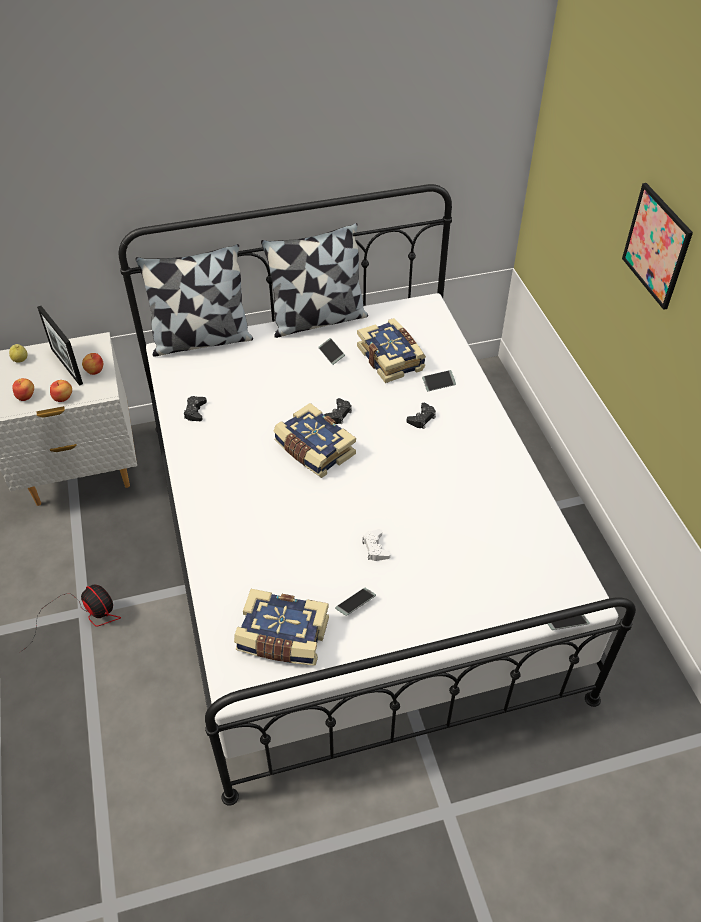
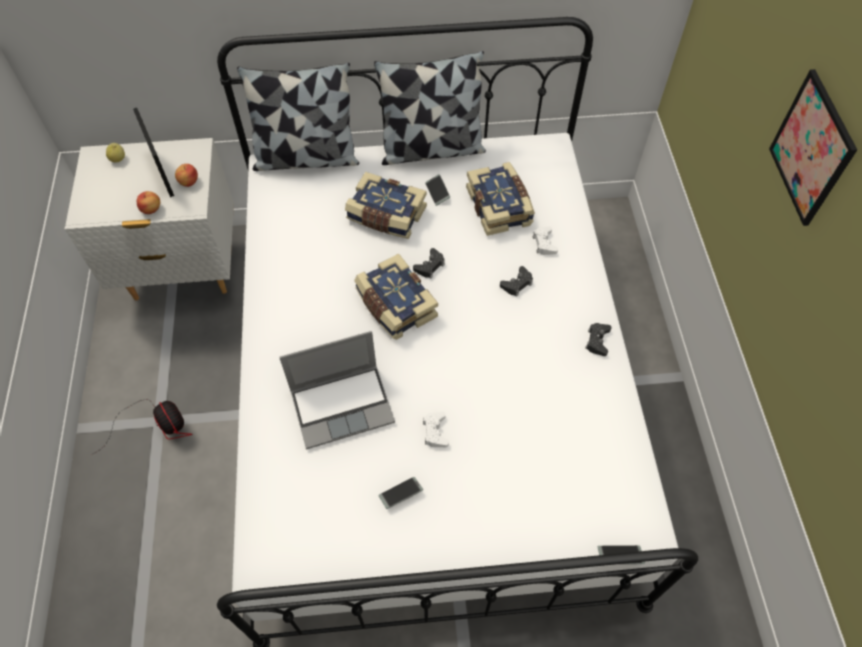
camera: 10 degrees right, 10 degrees up
(26, 396) = (115, 202): apple -> none
(195, 411) = (283, 241): black game controller -> black game controller (597, 341)
(282, 638) = (317, 521): book -> book (386, 216)
(284, 538) = (343, 405): none -> laptop
(438, 383) = (544, 243): phone -> white game controller

